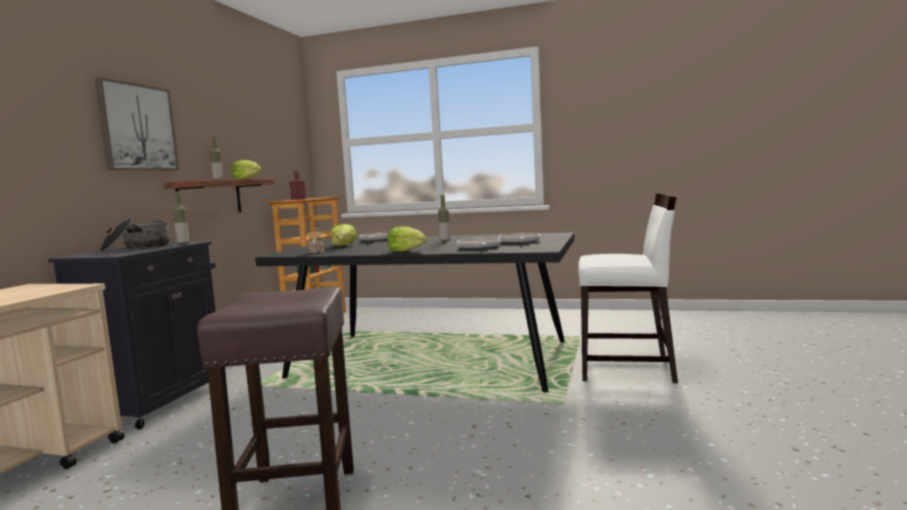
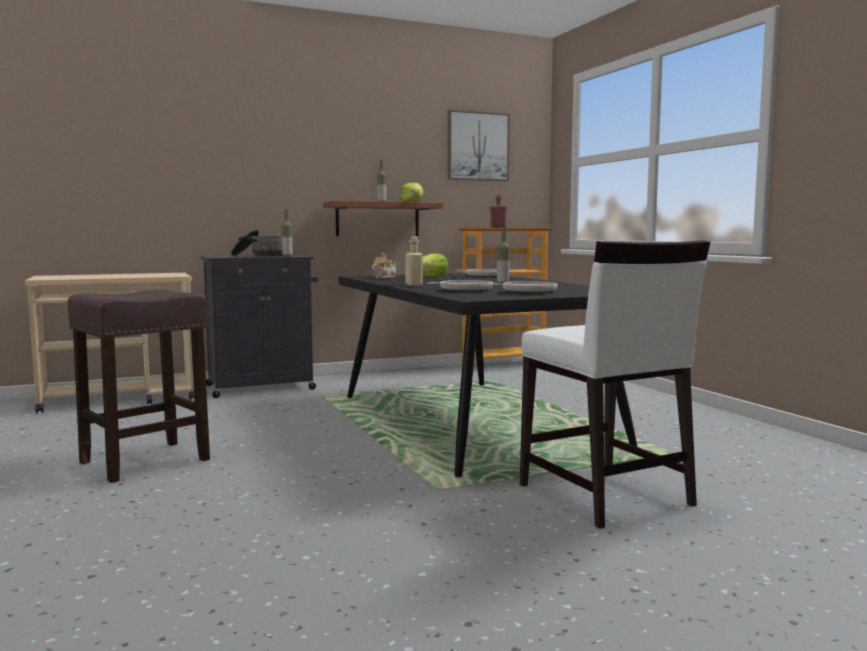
camera: 50 degrees right, 0 degrees up
(137, 127) = (300, 153): picture -> picture (477, 146)
(406, 251) = (414, 285): lettuce -> beige bottle

